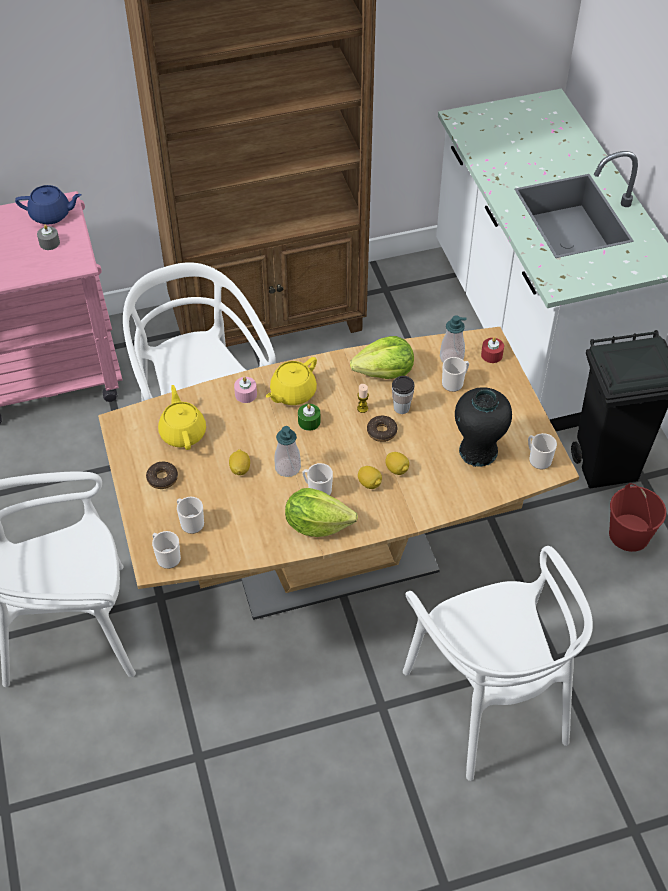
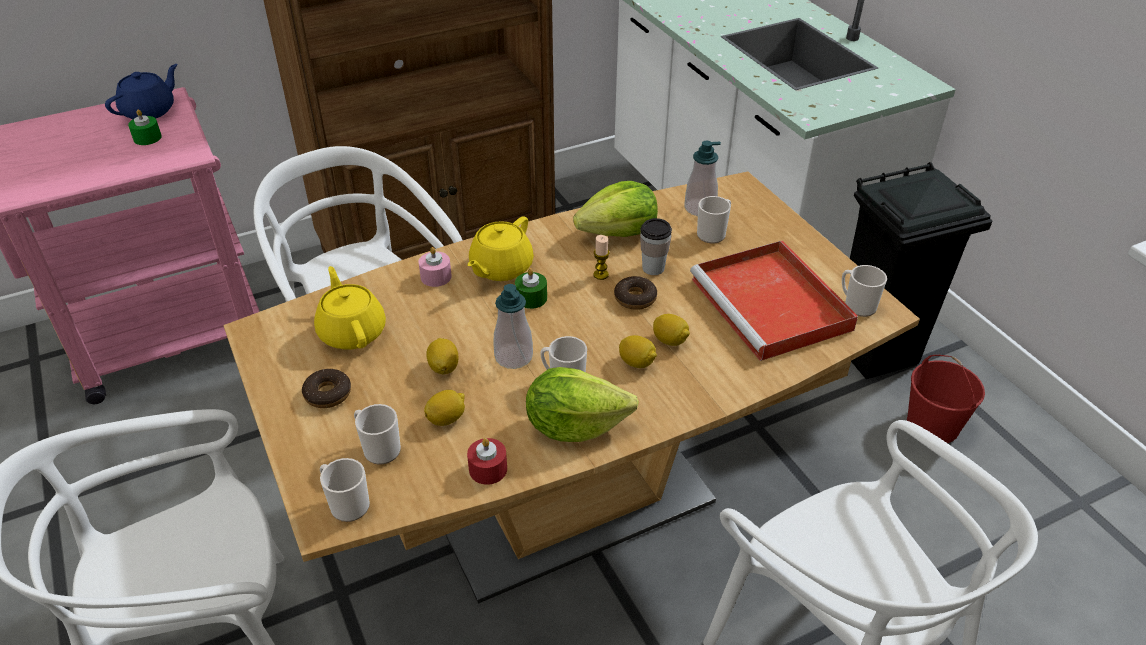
camera: 10 degrees left, 10 degrees down
(49, 243) = (147, 138): grey candle -> green candle
(51, 215) = (150, 111): blue teapot -> blue teapot turned 45 degrees counterclockwise
(236, 507) = (446, 418): none -> lemon
(477, 451) = (773, 306): black vase -> red tray
(491, 355) = (749, 200): red candle -> red candle (488, 469)

